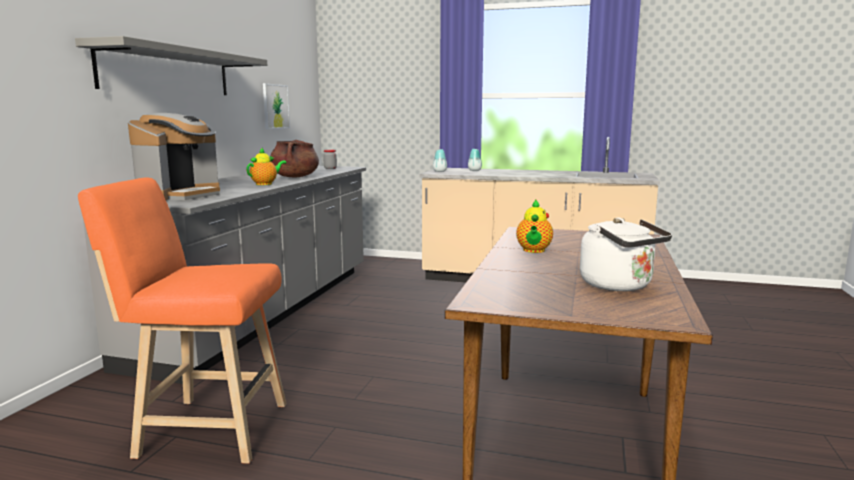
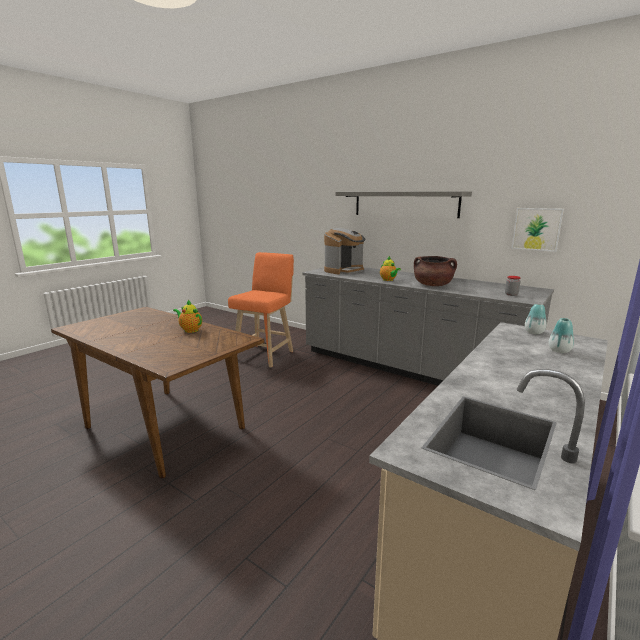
camera: 110 degrees right, 5 degrees up
(180, 195) = (344, 271): coffee machine -> coffee machine turned 90 degrees counterclockwise
(619, 286) = (110, 330): white kettle -> none

